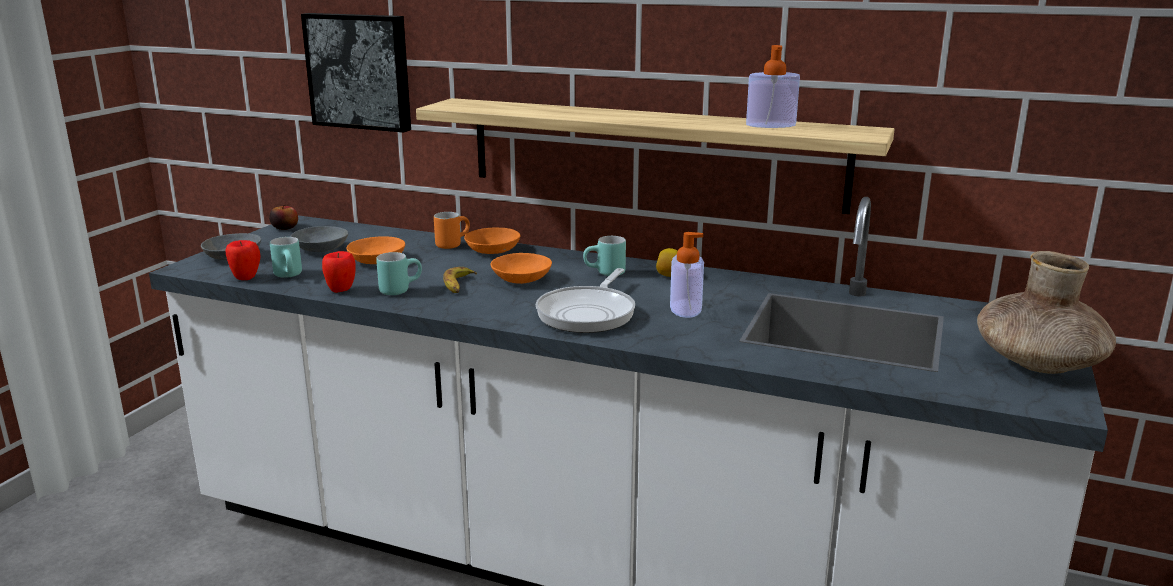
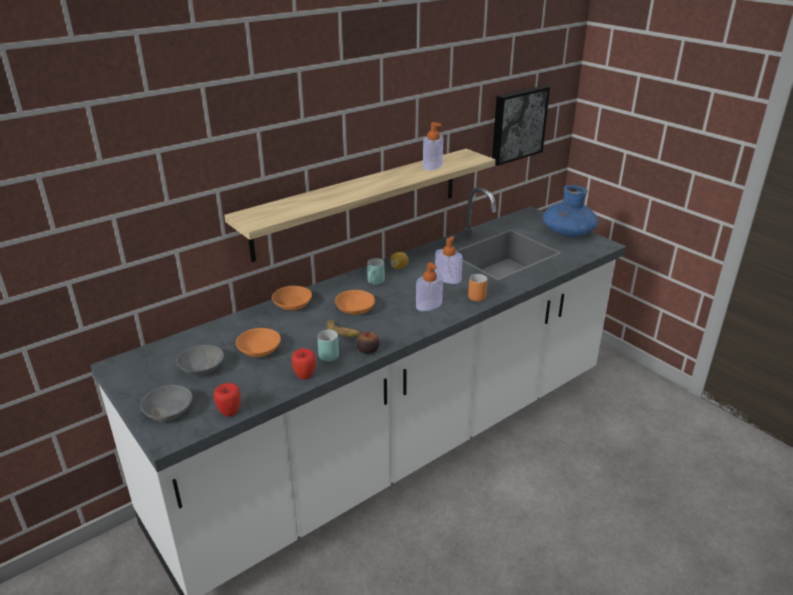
camera: 60 degrees left, 10 degrees up
(285, 227) = (123, 375): apple -> apple (368, 350)
(291, 276) = (250, 391): turquoise mug -> none
(360, 71) = (139, 220): picture -> picture (517, 124)
(452, 244) = (261, 315): orange mug -> orange mug (474, 295)
(589, 313) = (429, 305): frying pan -> soap dispenser
(1038, 363) = (568, 232): brown vase -> blue vase

